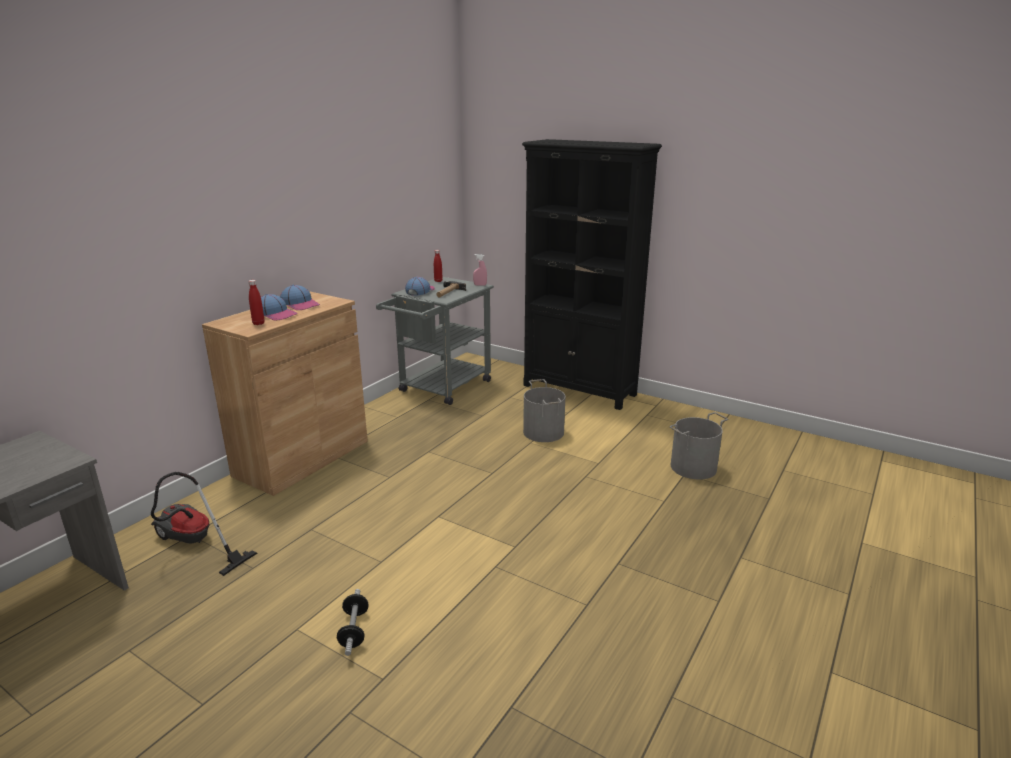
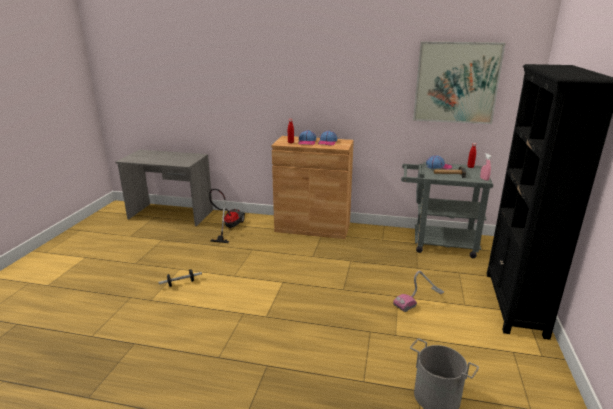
camera: 70 degrees right, 0 degrees up
(400, 178) = (456, 83): none -> picture
(544, 432) = (419, 299): grey bucket -> vacuum cleaner

